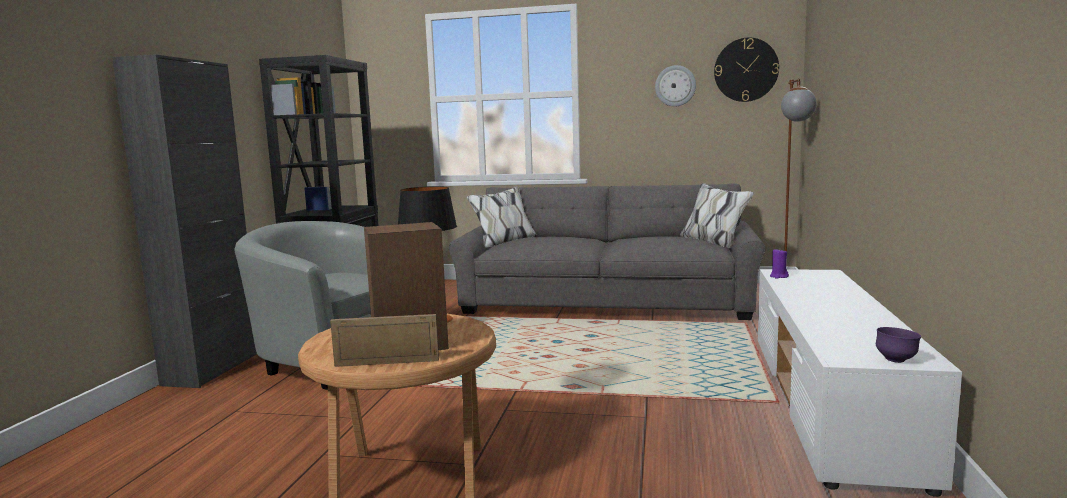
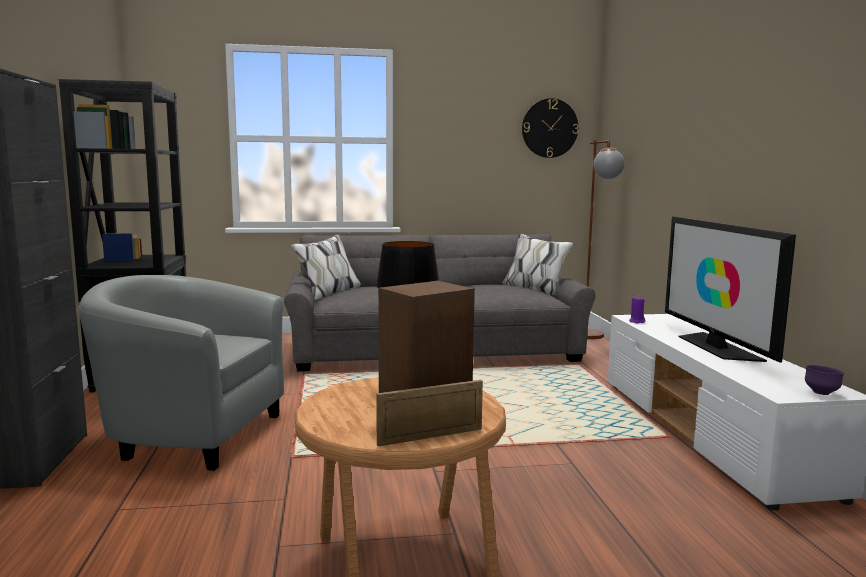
camera: 20 degrees left, 0 degrees up
(675, 86) = (486, 139): wall clock -> none
(836, 306) = (716, 347): none -> television

